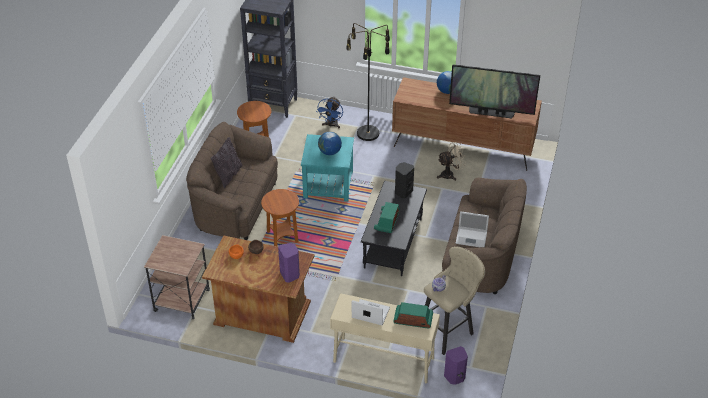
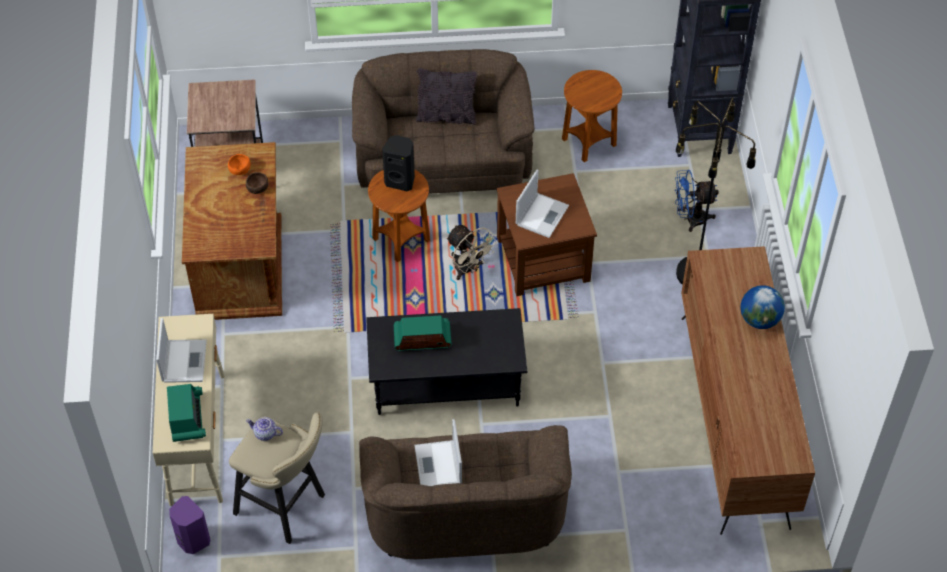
camera: 70 degrees right, 10 degrees up
(290, 275) = (222, 242): purple speaker -> none
(328, 184) = (543, 259): turquoise side table -> brown side table
(329, 152) = (542, 214): globe -> laptop
(403, 192) = (502, 340): black speaker -> black speaker (400, 181)
(450, 174) = (651, 418): beige fan -> beige fan (468, 269)
(491, 113) = (733, 400): television -> none

